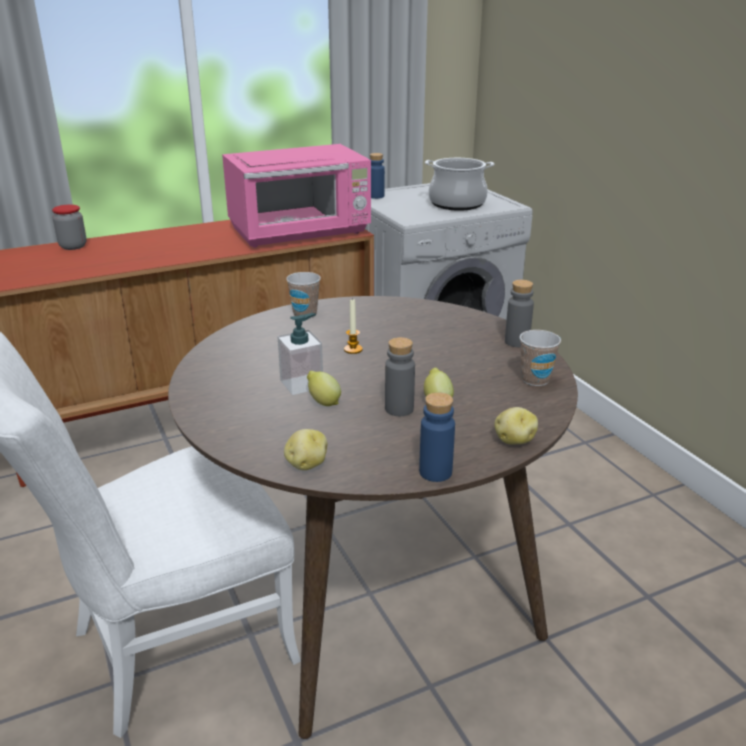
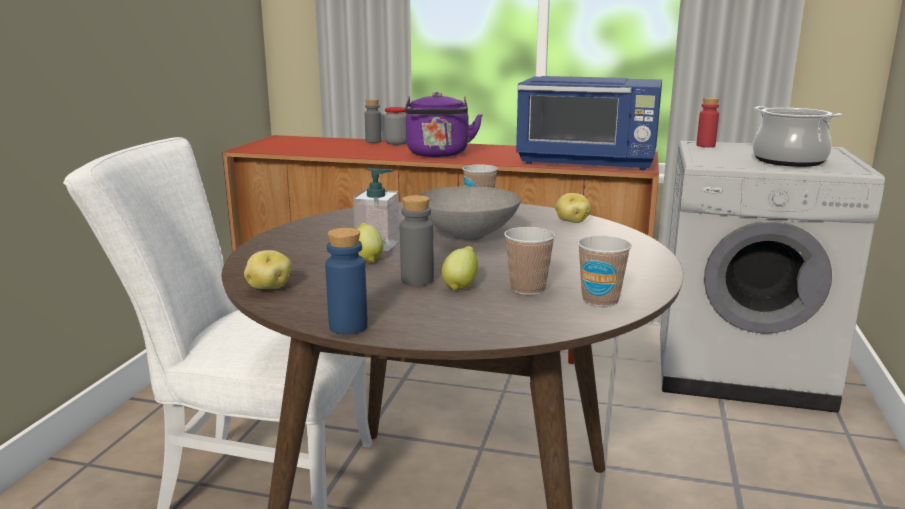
camera: 40 degrees right, 10 degrees down
(150, 254) = (438, 154): none -> purple kettle
(301, 233) = (589, 162): pink microwave -> blue microwave
(353, 349) = (468, 236): candle -> grey bowl
(376, 196) = (705, 145): blue bottle -> red bottle
(481, 387) = (527, 289): none -> cup
(513, 440) = (470, 332): potato -> potato (572, 221)
(517, 342) = (645, 270): grey bottle -> grey bottle (373, 141)

